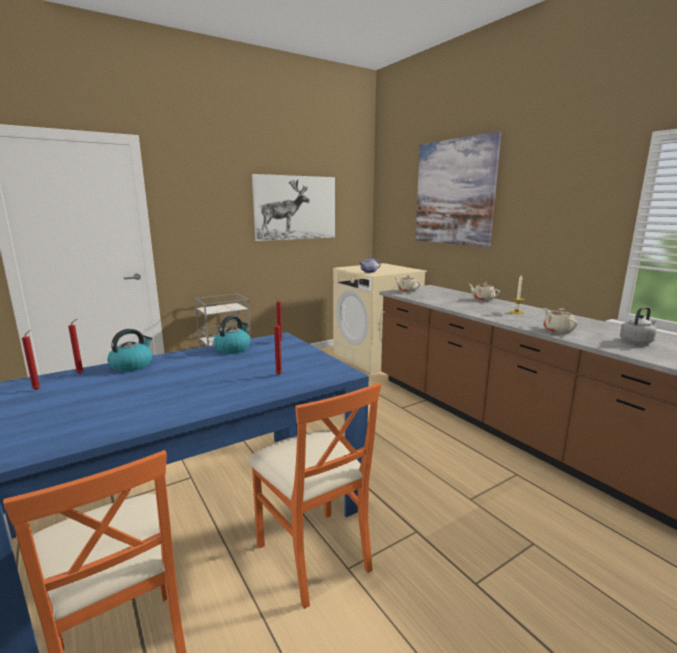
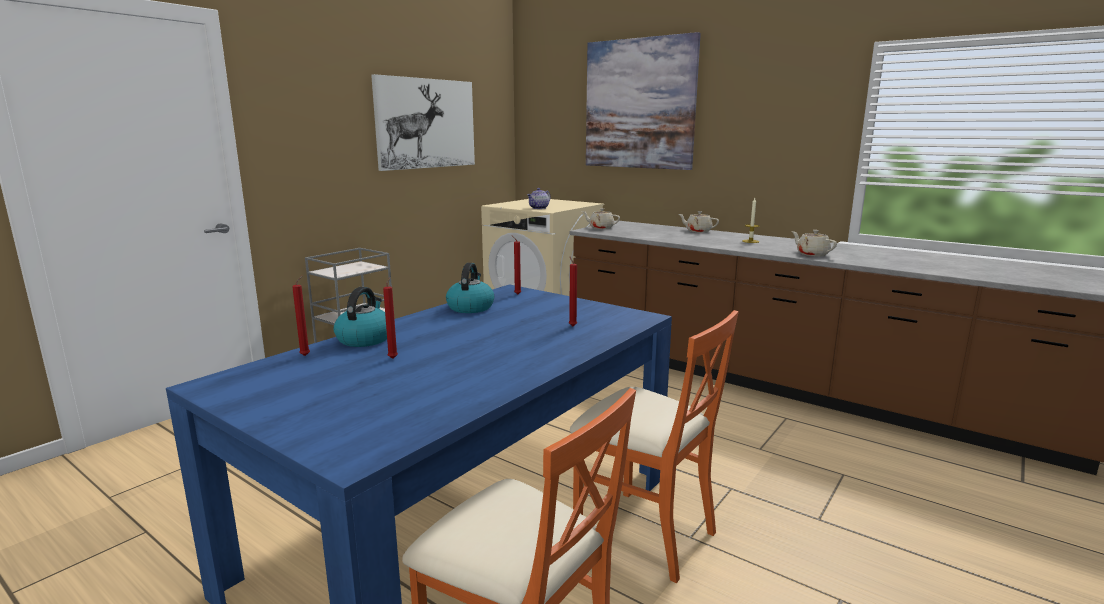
camera: 20 degrees left, 0 degrees up
(38, 389) = (275, 379): red candle -> red candle (393, 358)
(637, 341) = (890, 257): grey kettle -> none

